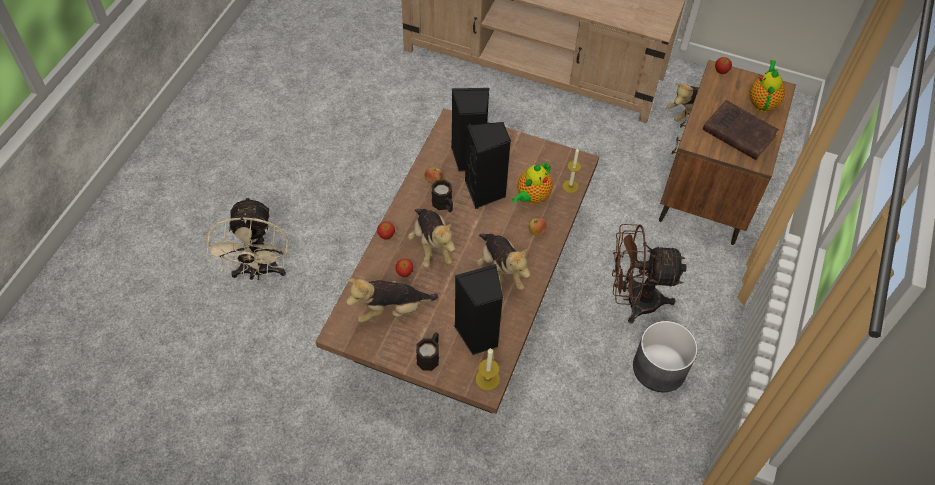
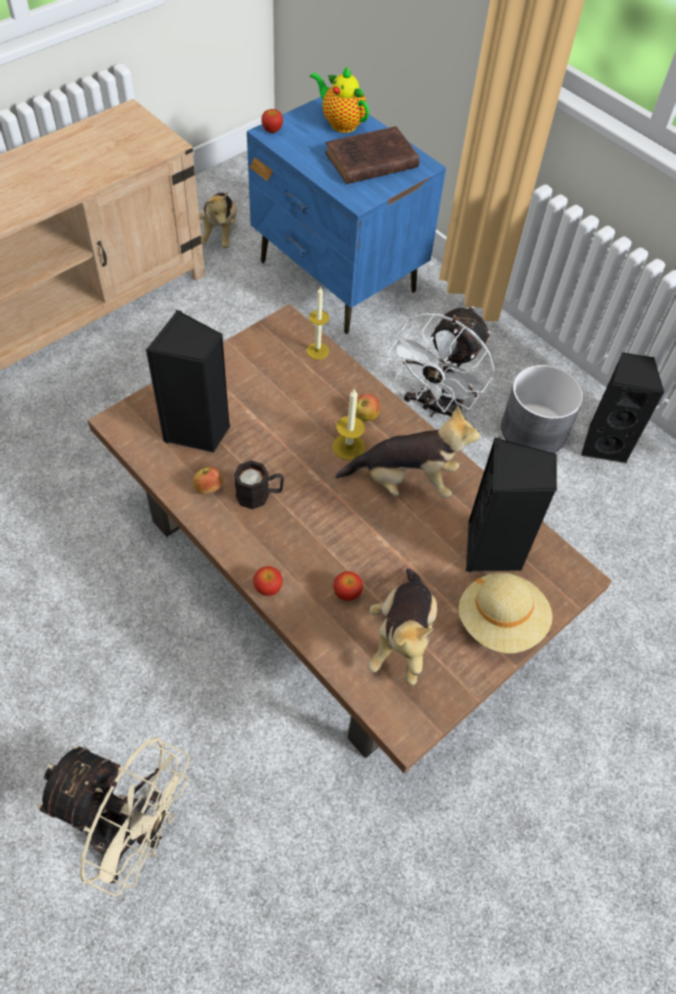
camera: 65 degrees left, 0 degrees up
(430, 356) = (501, 622): black mug -> beige hat
(431, 246) = (320, 540): plush toy -> none
(485, 192) = (268, 439): black speaker -> black speaker (604, 444)
(487, 379) = (564, 570): candle -> candle (348, 447)
(531, 197) = (309, 395): teapot -> none
(633, 300) = (436, 408): brown fan -> white fan
(707, 194) = (337, 278): brown nightstand -> blue nightstand

